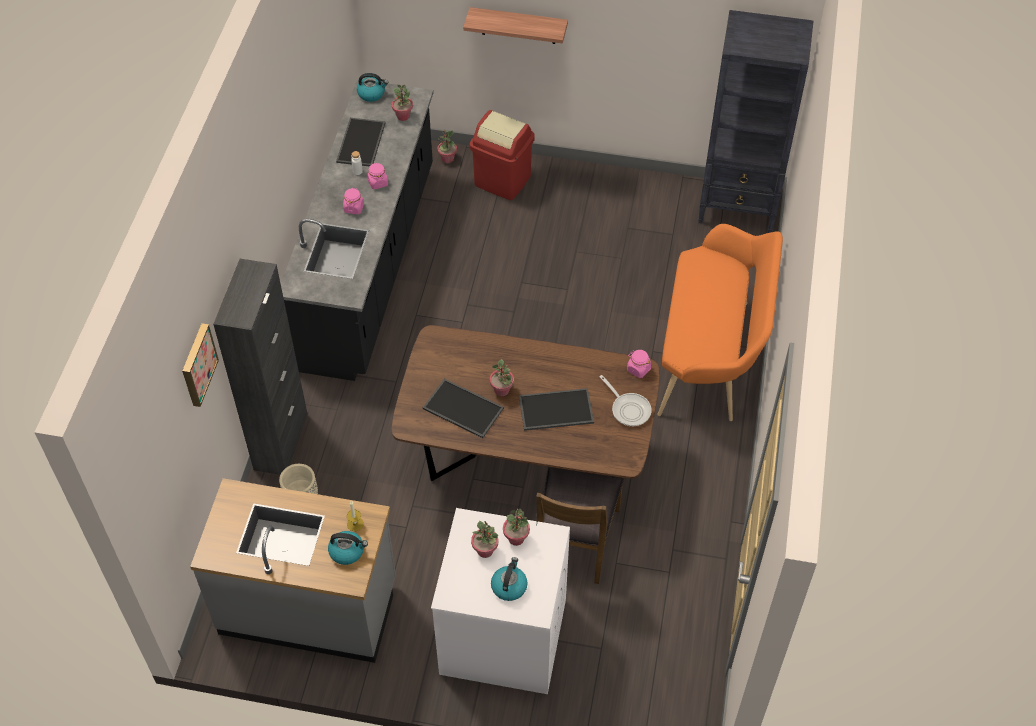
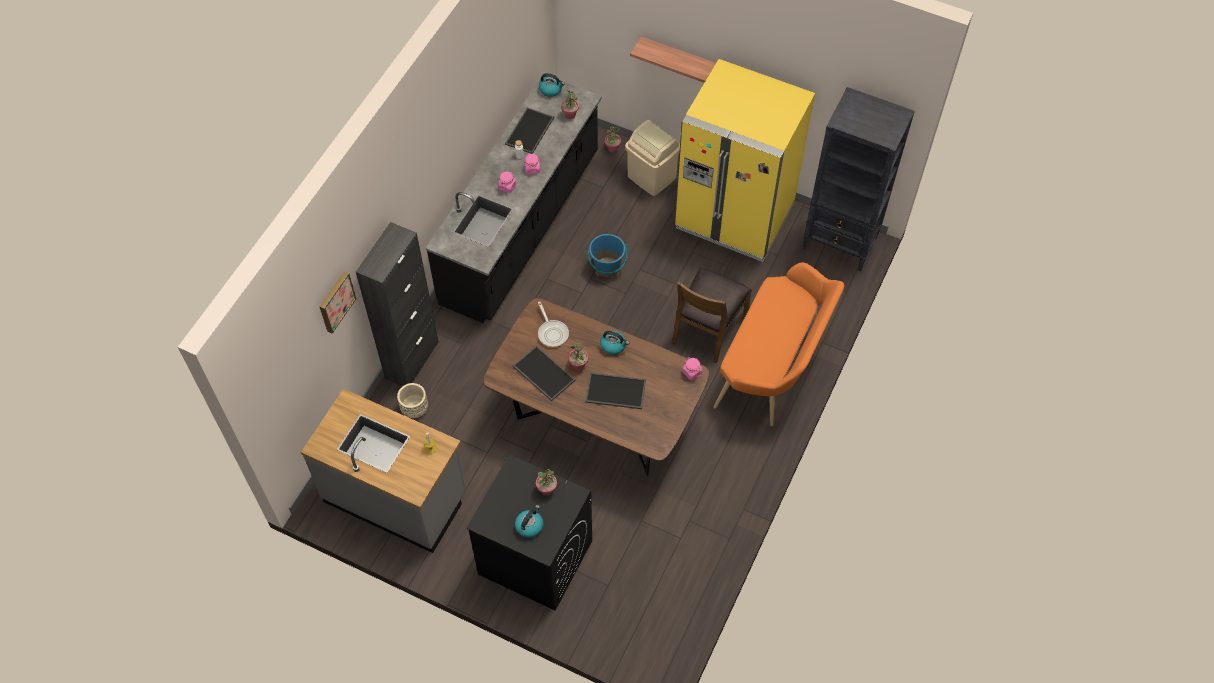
camera: 15 degrees right, 5 degrees up
(347, 551) = (418, 468): kettle -> kettle (613, 346)
(483, 288) = (607, 267): none -> blue bucket
(485, 550) = (520, 493): potted plant -> none
(502, 637) = (534, 557): white washing machine -> black washing machine
(503, 180) = (652, 177): red trash can -> beige trash can
(575, 539) = (615, 493): brown chair -> brown chair (708, 328)
(610, 204) = (734, 217): none -> yellow fridge
(628, 409) = (673, 404): frying pan -> frying pan (552, 332)

